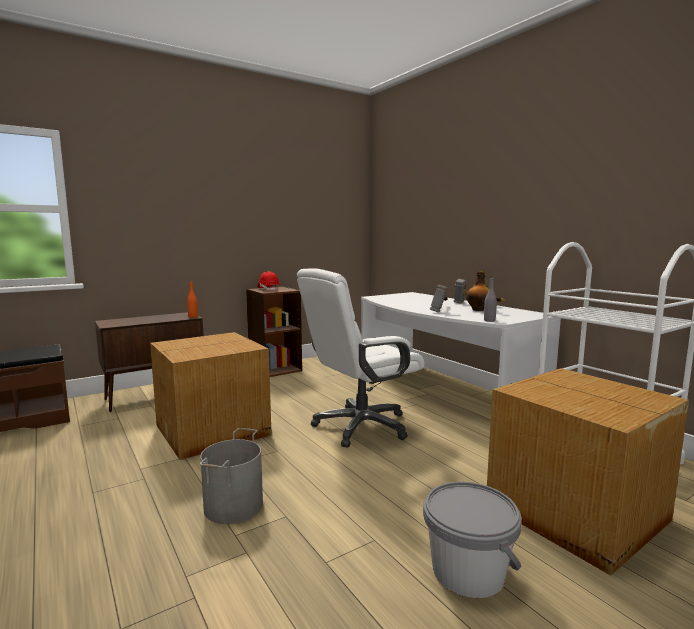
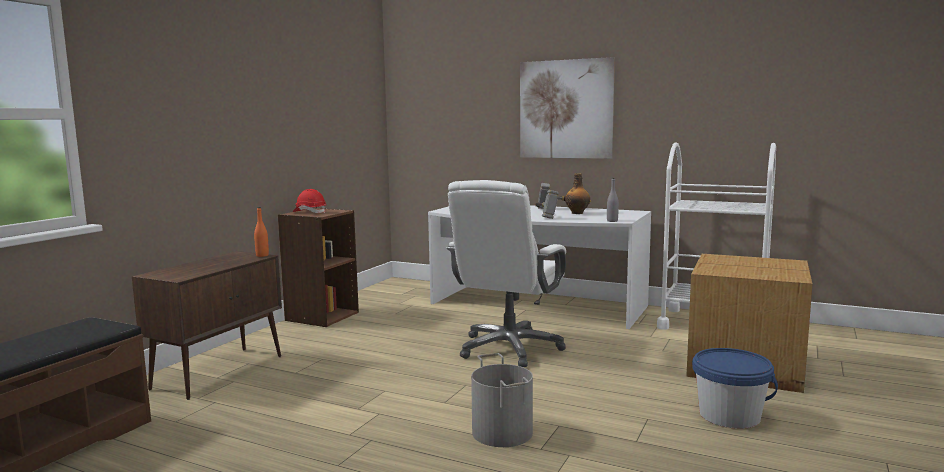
camera: 30 degrees left, 0 degrees up
(214, 430) = (365, 385): cardboard box -> none
(468, 571) = (729, 415): grey bucket -> blue bucket
(491, 209) = (565, 109): none -> picture

